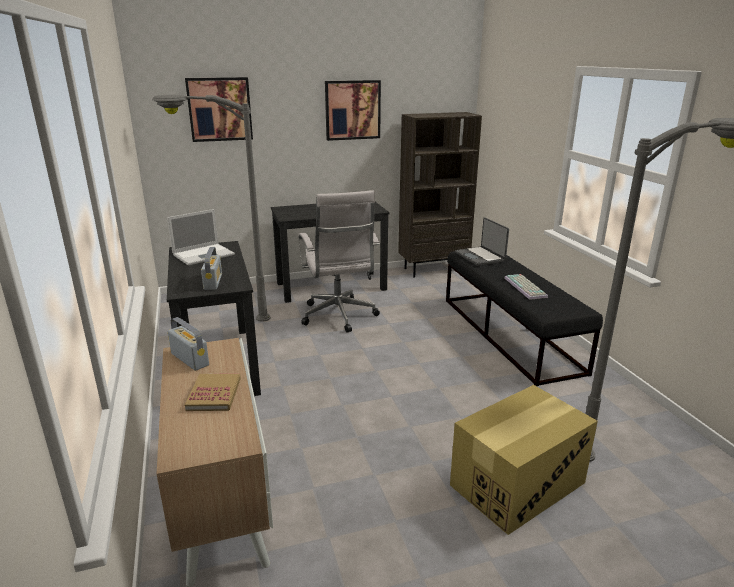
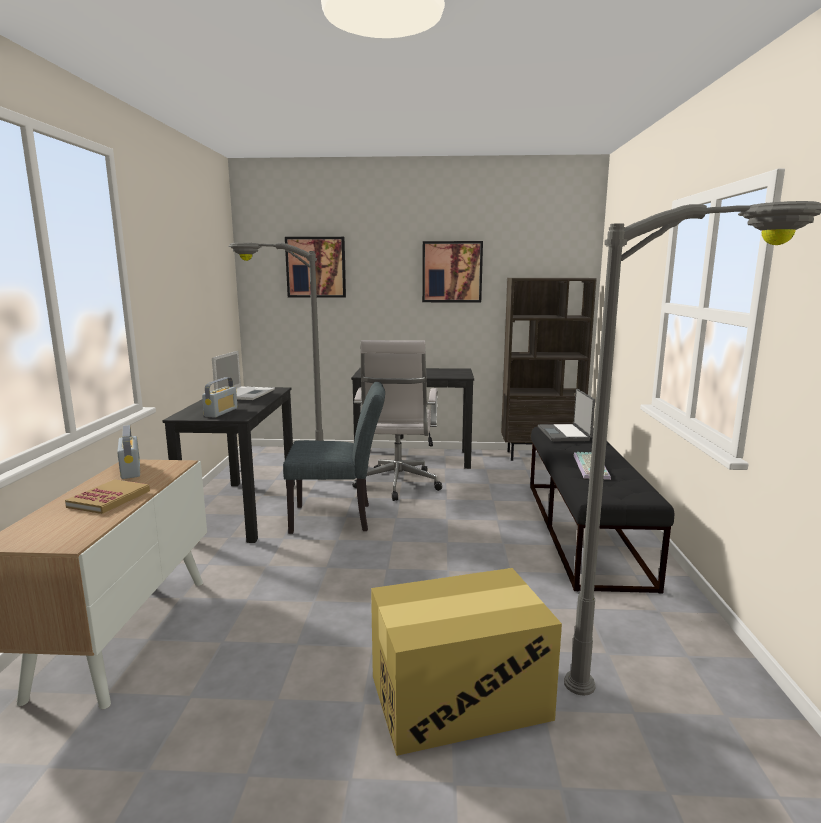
camera: 20 degrees right, 10 degrees down
(204, 254) = (246, 393): laptop -> laptop turned 60 degrees counterclockwise
(314, 357) = (339, 518): none -> grey chair

